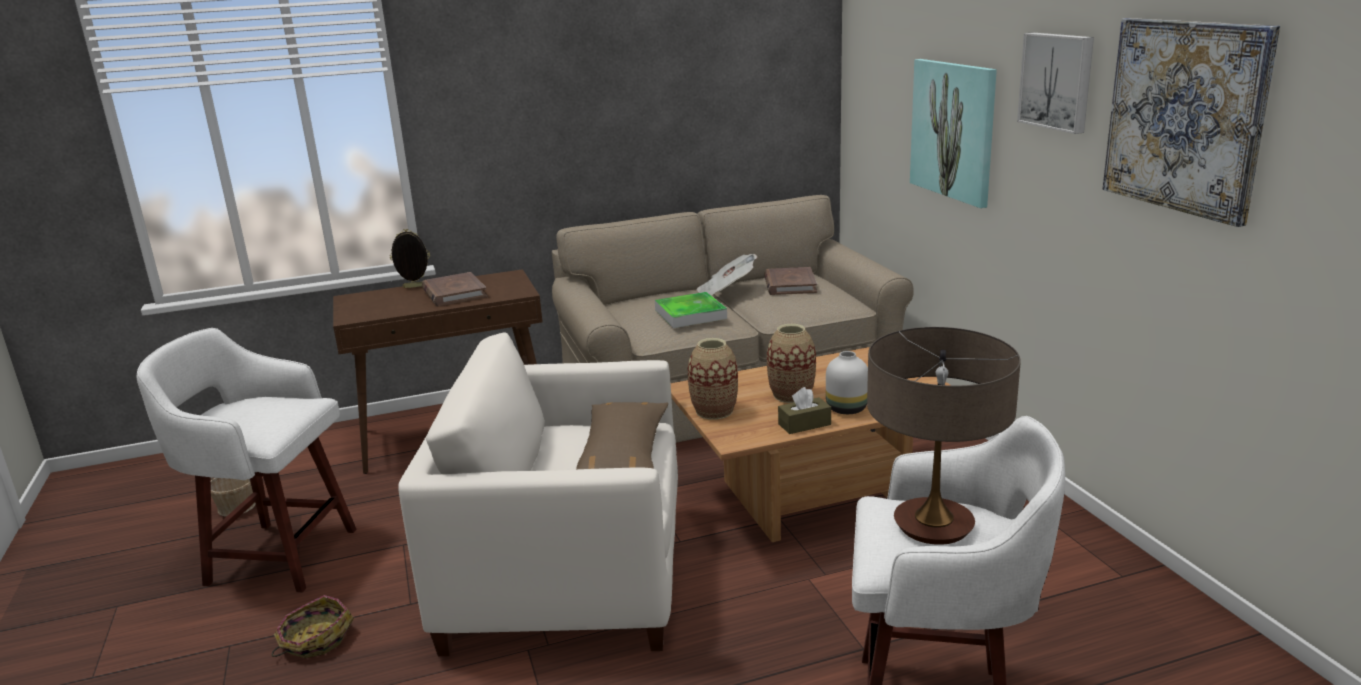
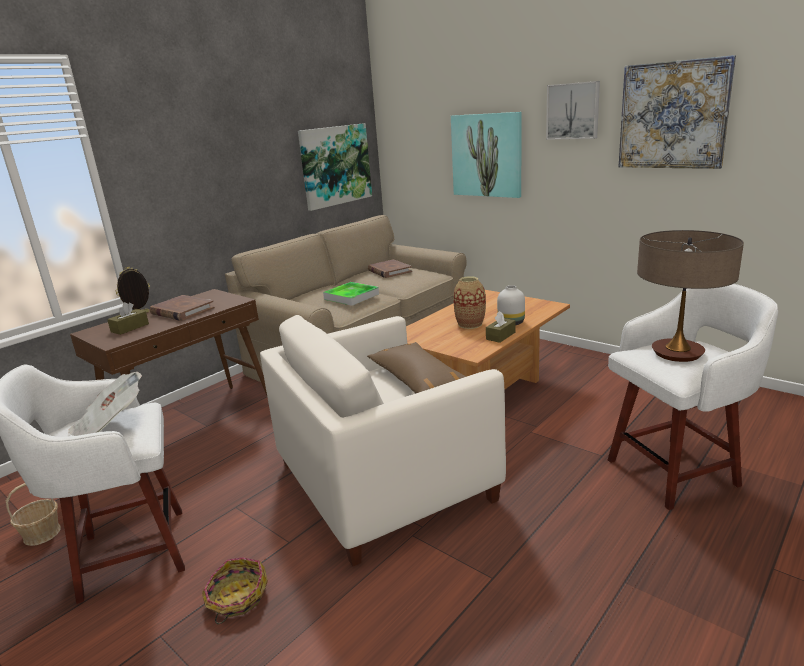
camera: 30 degrees left, 0 degrees up
(385, 303) = (130, 328): none -> brown tissue box
(714, 411) = (437, 343): vase -> none
(726, 290) = (352, 281): newspaper -> newspaper (110, 423)
(754, 115) = (335, 165): none -> picture

